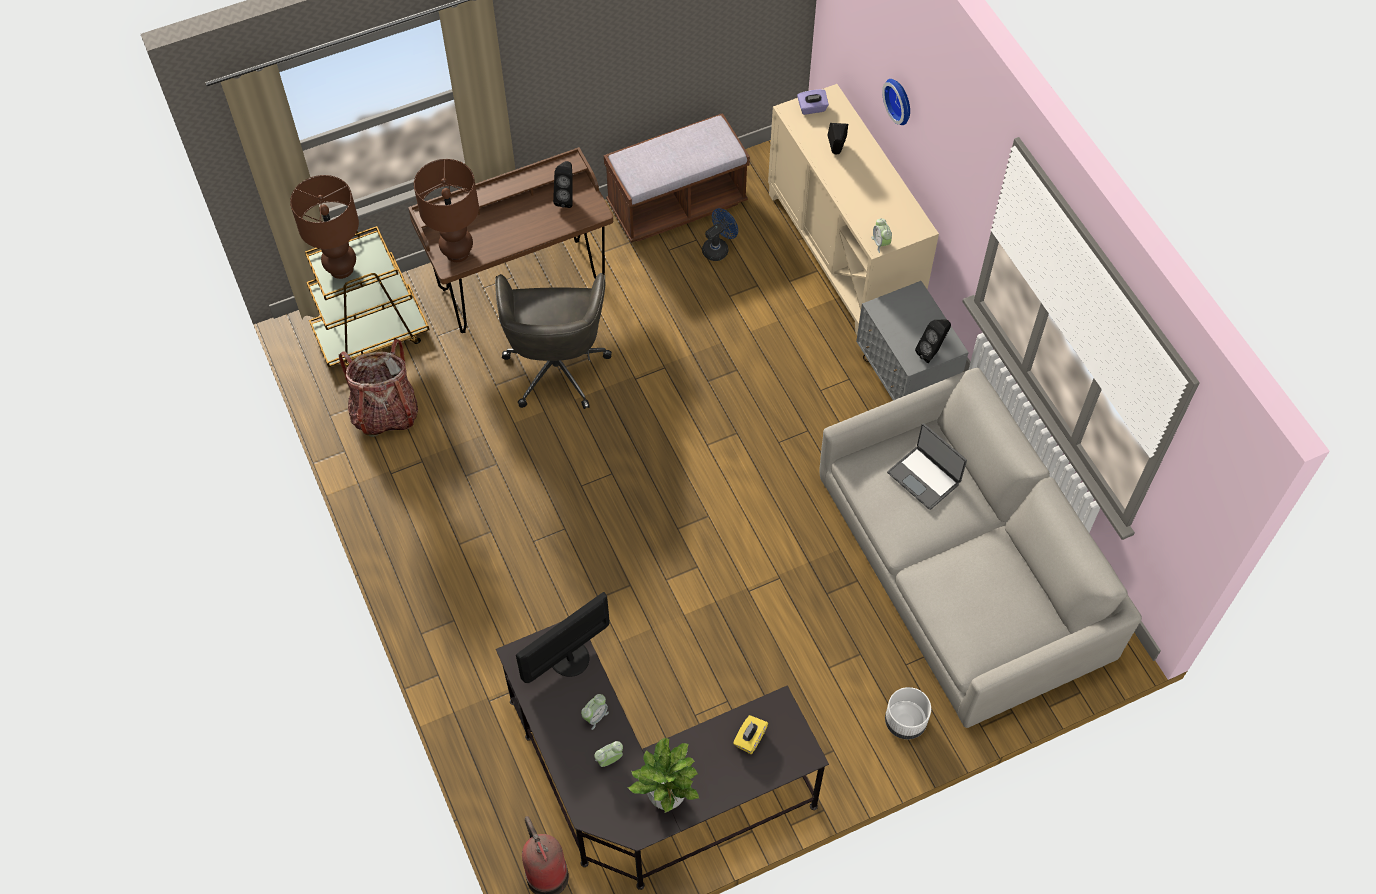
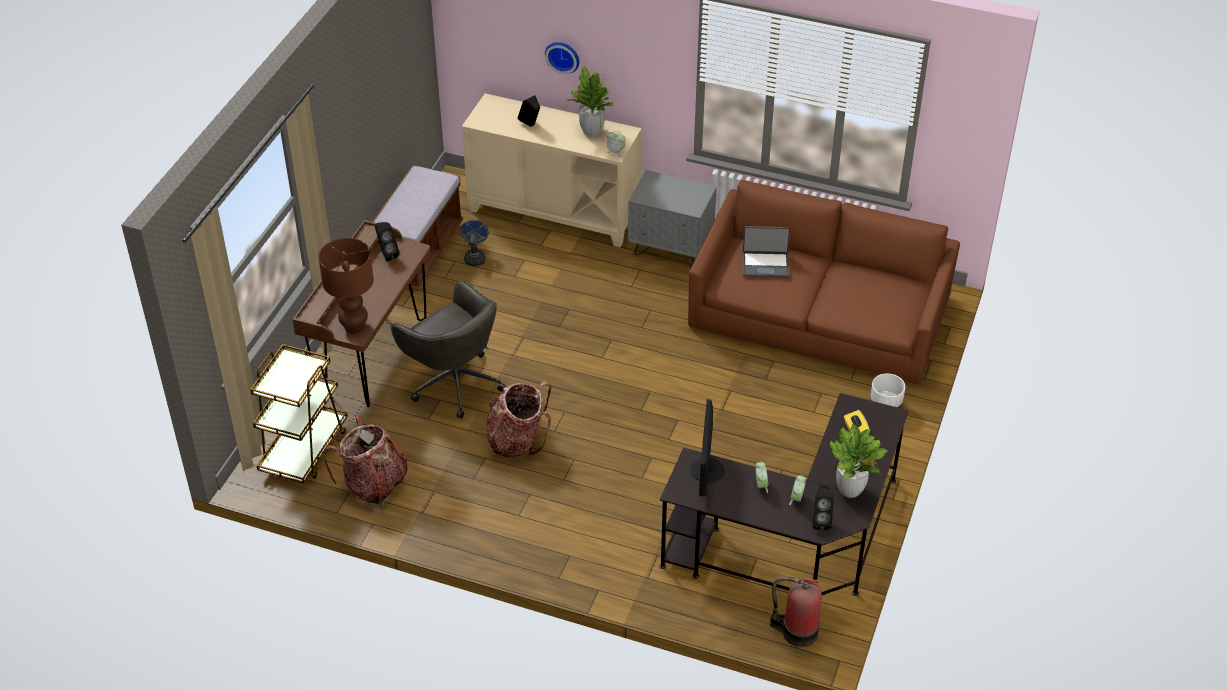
camera: 45 degrees left, 15 degrees down
(341, 268) = (287, 383): brown table lamp -> none
(541, 469) = (518, 440): none -> backpack
(812, 108) = (487, 113): purple tissue box -> none
(885, 201) = (591, 131): none -> potted plant
(932, 352) = (697, 198): black speaker -> black speaker (821, 521)
(964, 567) = (820, 313): grey sofa -> brown sofa

